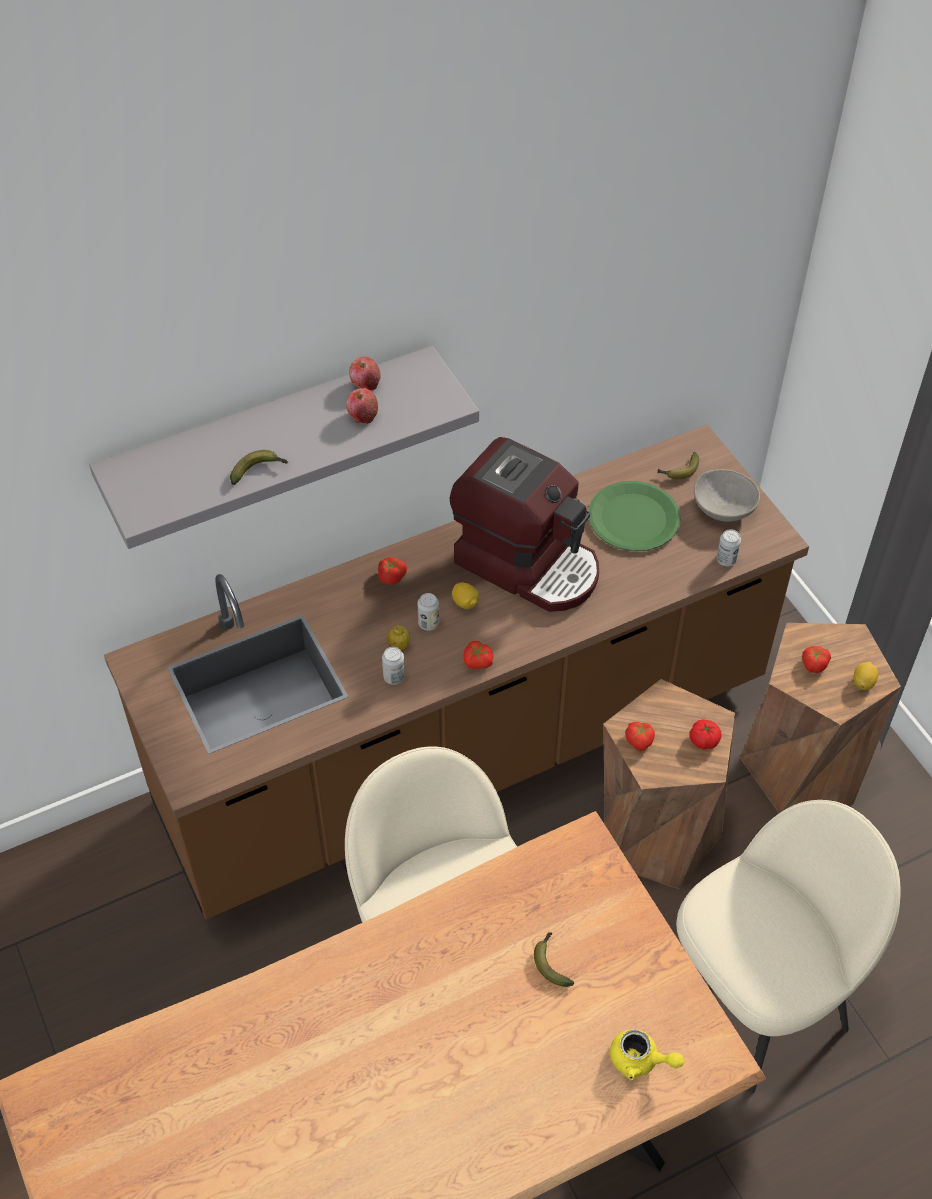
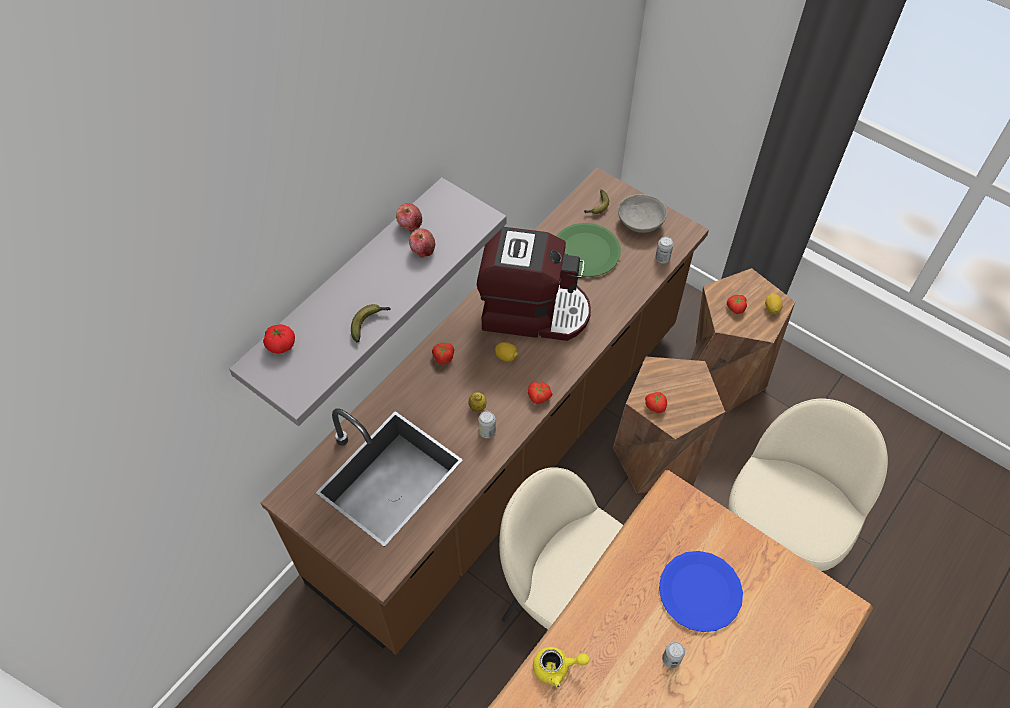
camera: 25 degrees left, 5 degrees up
(428, 623) = (489, 382): can -> can (671, 659)
(551, 962) = (700, 592): banana -> blue plate
(640, 1060) = (795, 634): yellow teapot -> yellow teapot (557, 668)
(704, 740) = (696, 388): tomato -> tomato (281, 345)

